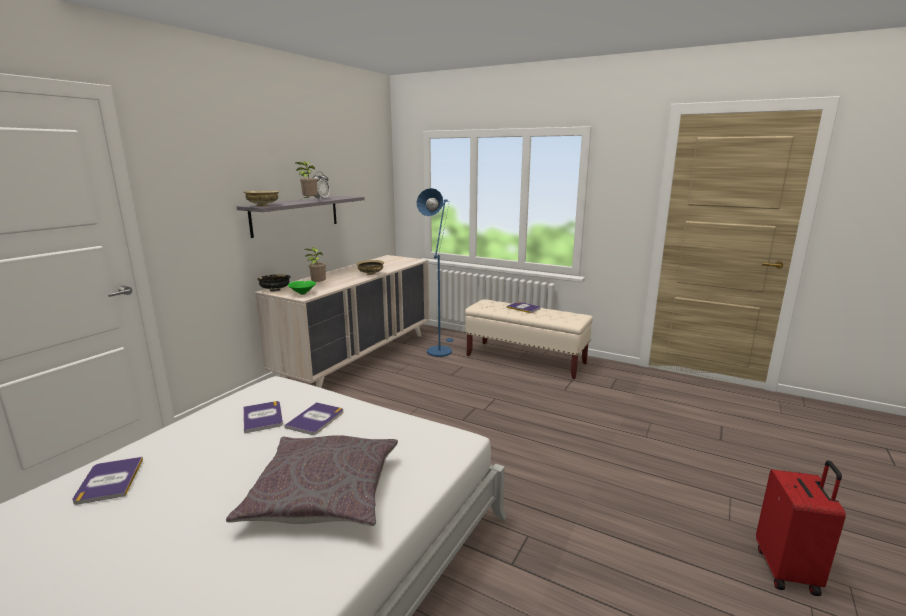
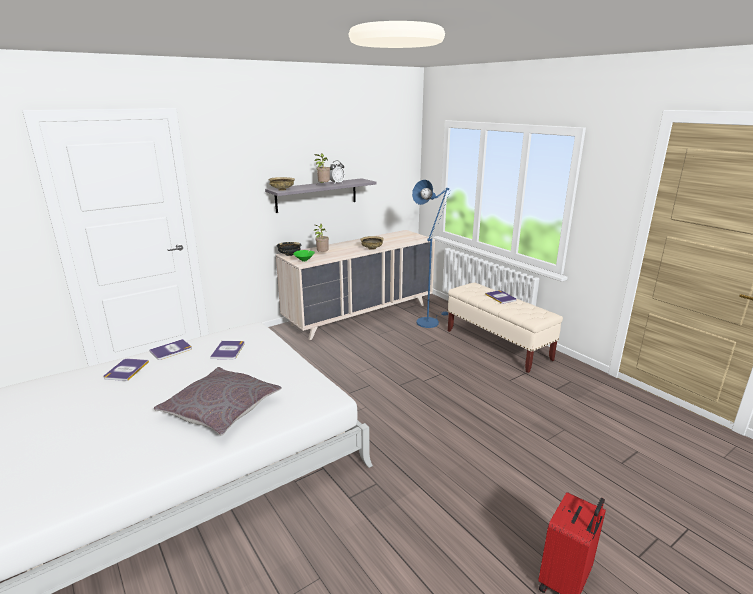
camera: 25 degrees right, 5 degrees up
(315, 419) = (256, 359): book -> book (171, 350)

